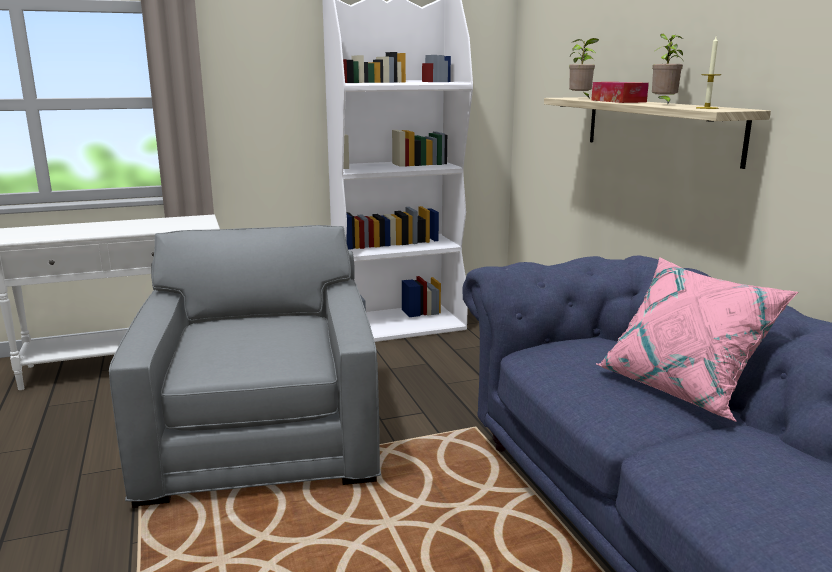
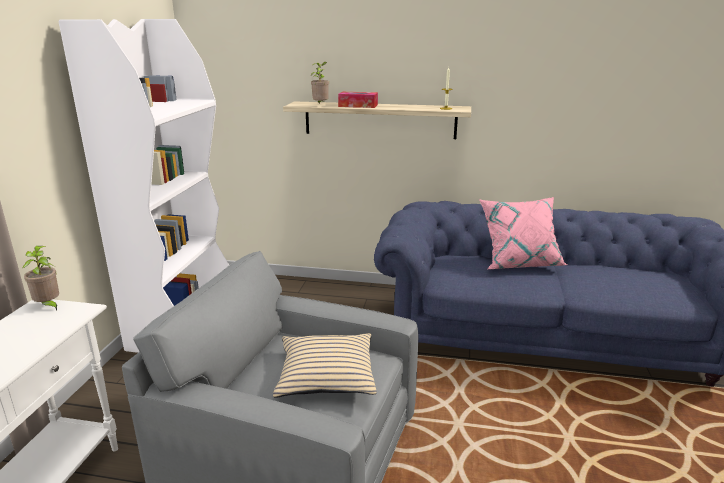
camera: 60 degrees left, 5 degrees up
(250, 345) = (326, 375): none -> beige pillow
(663, 104) = (399, 106): potted plant -> potted plant (48, 306)

